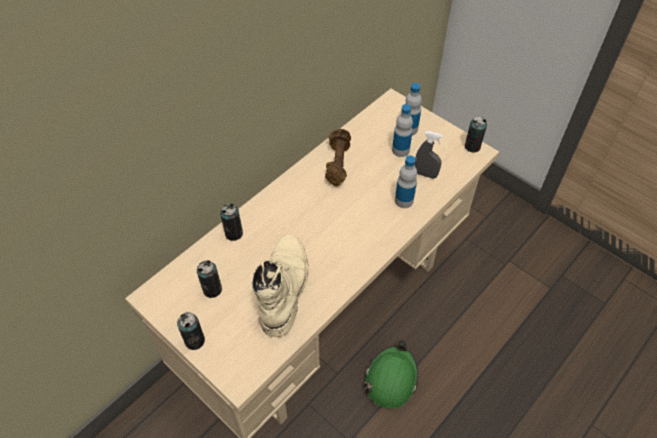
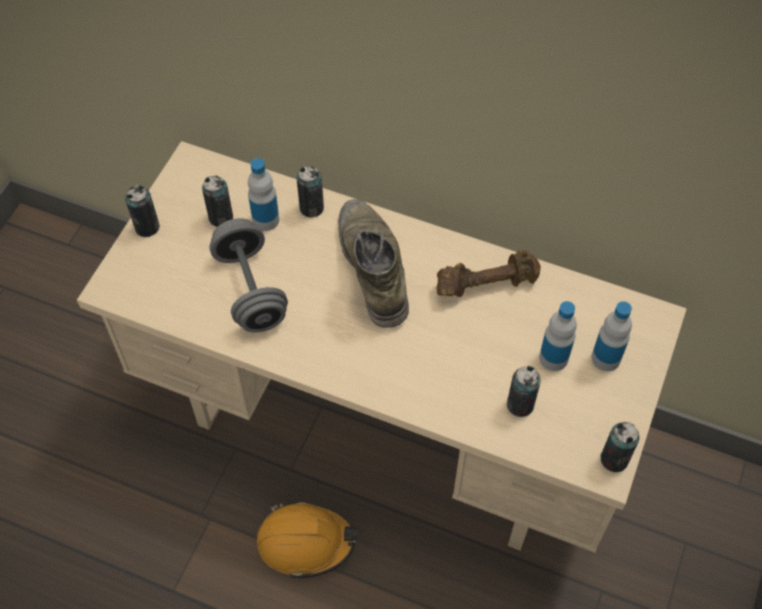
camera: 70 degrees right, 5 degrees up
(284, 287) = (250, 290): beige boot -> grey dumbbell
(298, 214) = (373, 266): none -> green boot
(391, 379) = (306, 542): green hard hat -> orange hard hat
(404, 200) = (454, 388): bottle -> bottle (265, 220)
(425, 174) = (520, 405): grey spray bottle -> can

